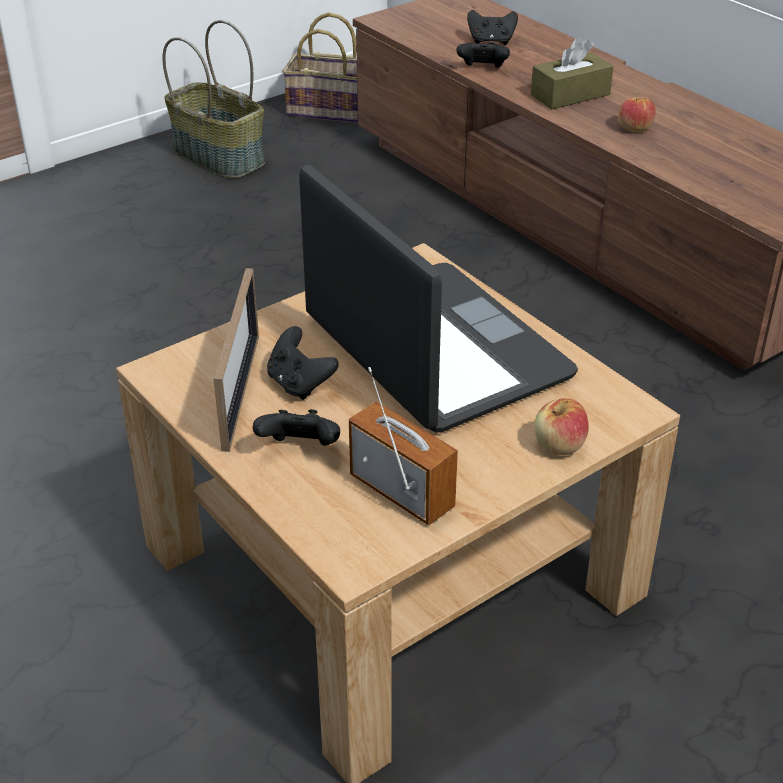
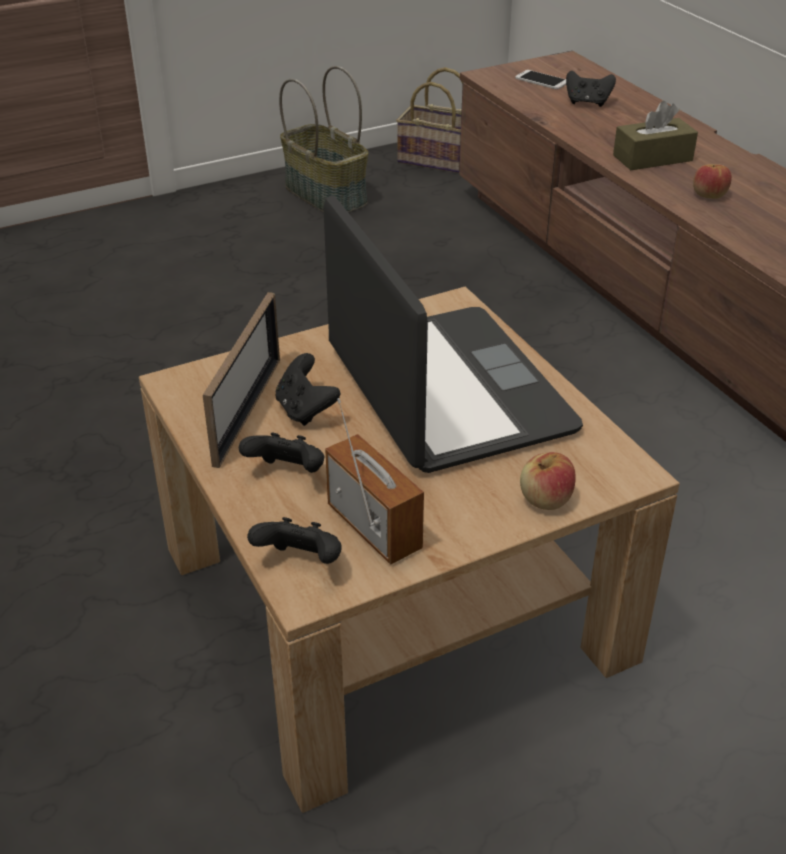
camera: 10 degrees right, 0 degrees up
(439, 21) = (542, 80): none -> phone
(482, 70) = (572, 128): black game controller -> black game controller (301, 562)

